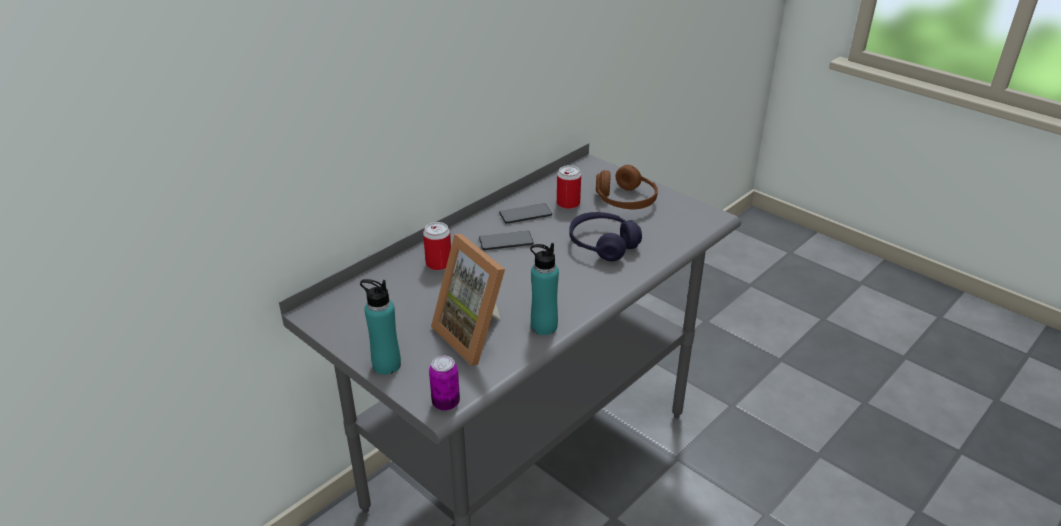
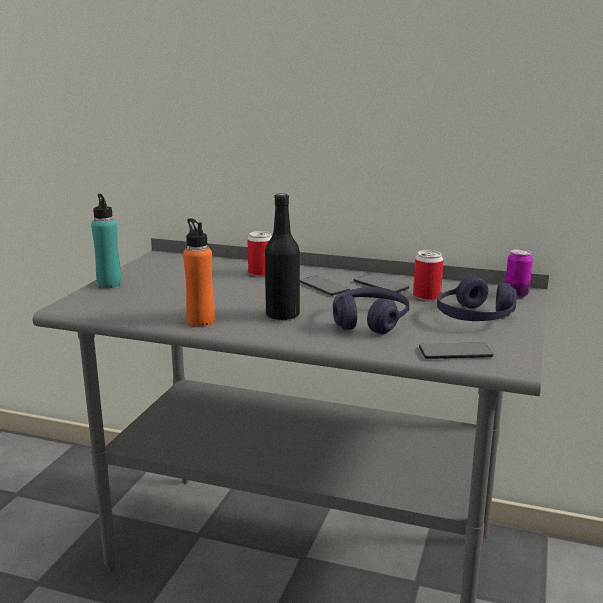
camera: 65 degrees right, 15 degrees down
(446, 403) = (71, 308): can -> can (516, 295)
(476, 335) = (168, 301): picture frame -> none
(544, 326) = (200, 321): turquoise bottle -> orange bottle
(561, 280) = (282, 315): none -> black bottle
(625, 200) = (475, 317): brown headphones -> purple headphones
(682, 230) = (455, 352): none -> phone

